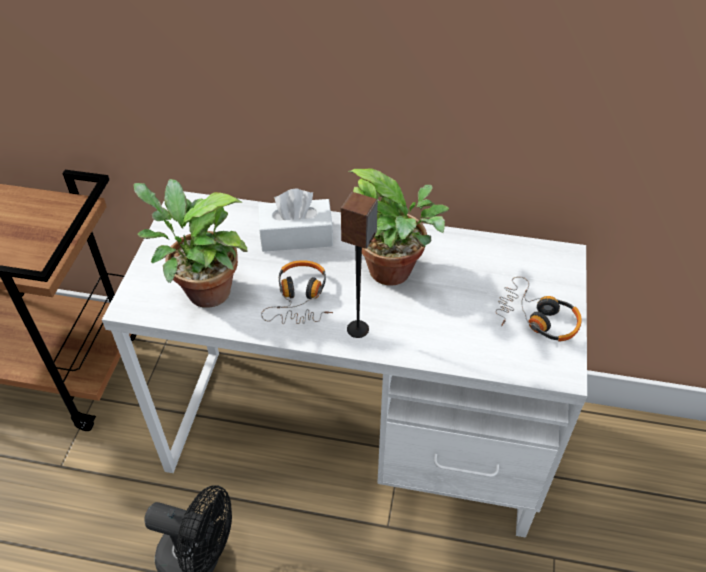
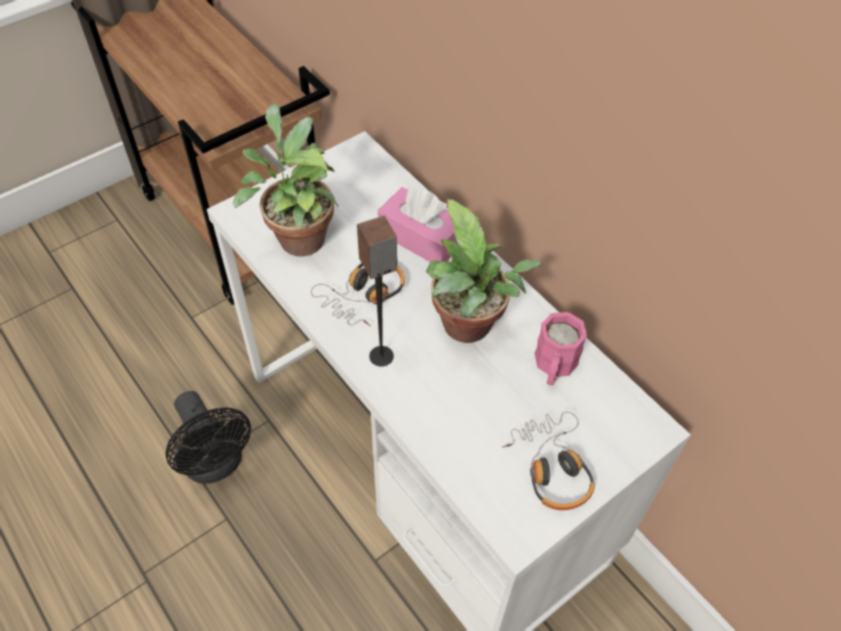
camera: 40 degrees right, 5 degrees up
(296, 236) = (421, 238): white tissue box -> pink tissue box
(472, 259) = (554, 367): none -> pink mug

